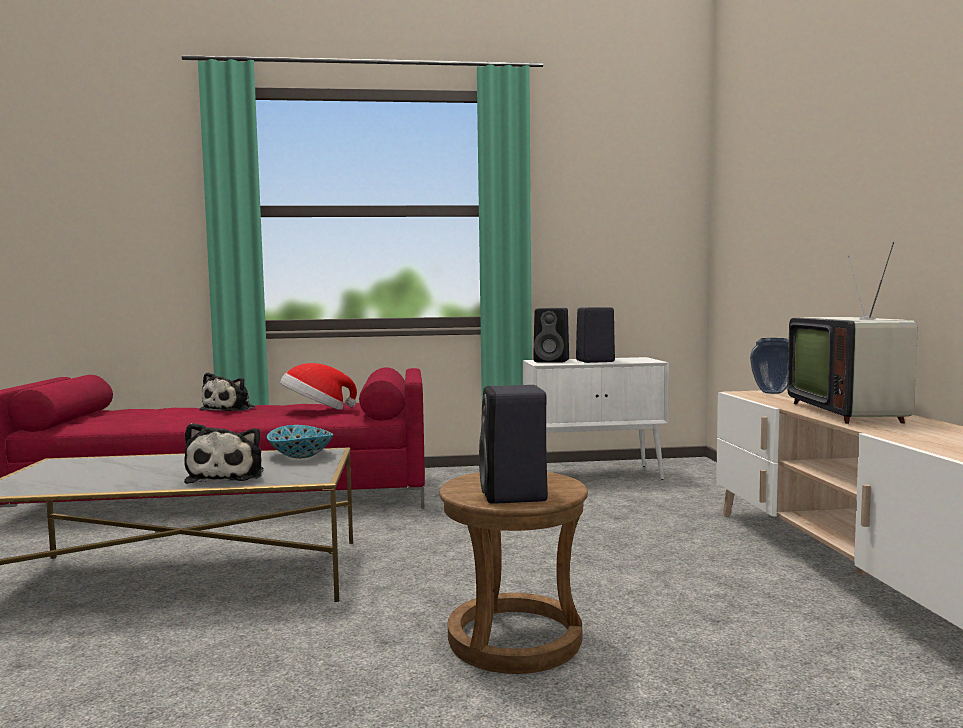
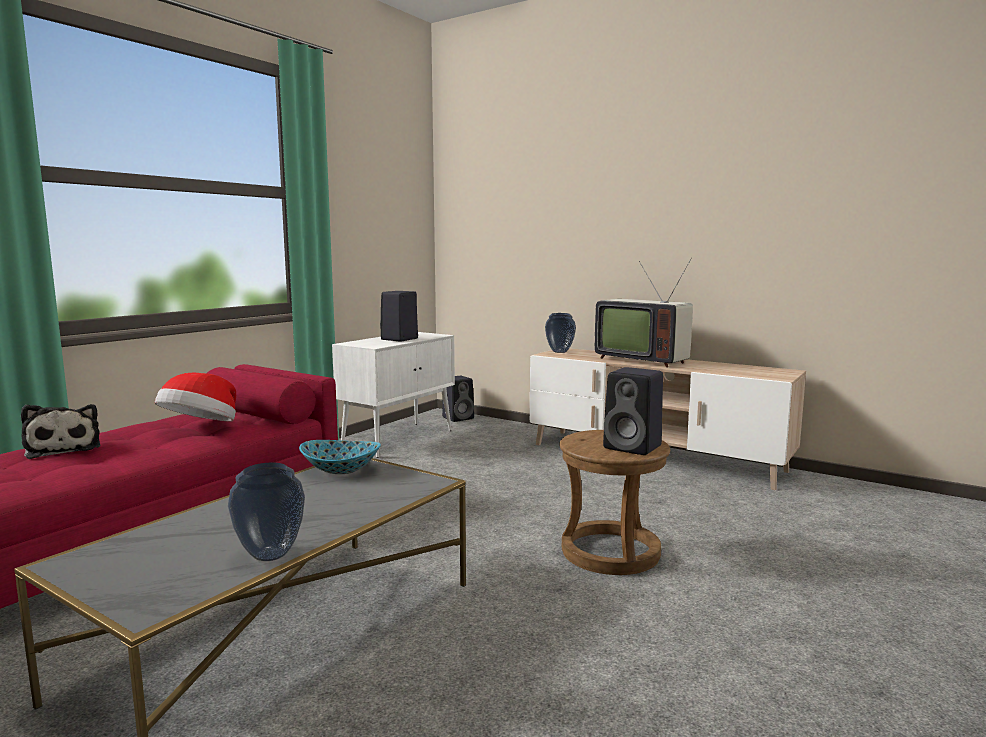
camera: 50 degrees left, 5 degrees up
(101, 486) = (269, 554): none -> vase
(228, 476) = (356, 504): plush toy -> none
(553, 361) = (367, 342): black speaker -> black speaker (458, 418)

